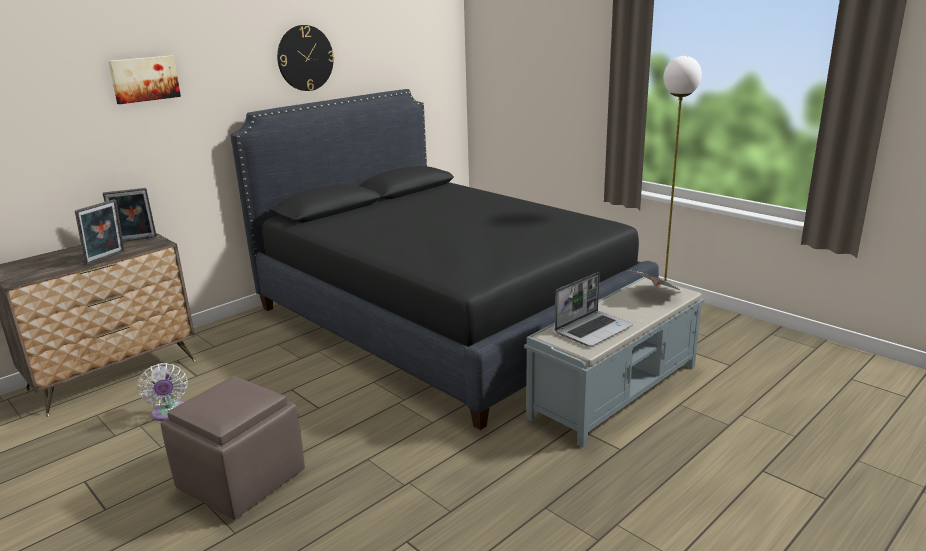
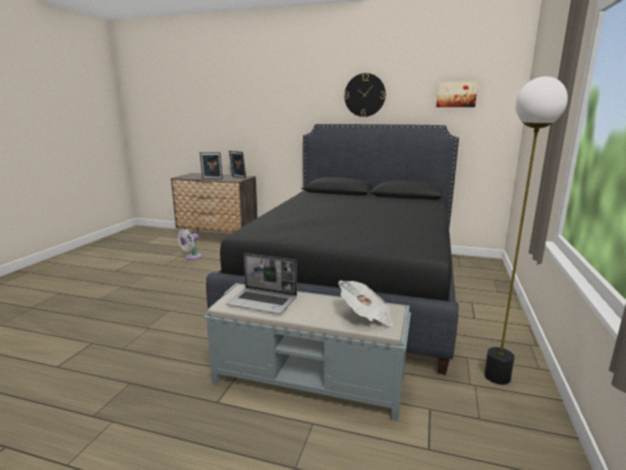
camera: 60 degrees right, 5 degrees down
(144, 79) = (267, 98): picture -> picture (456, 94)
(241, 479) = (142, 287): brown ottoman -> none

